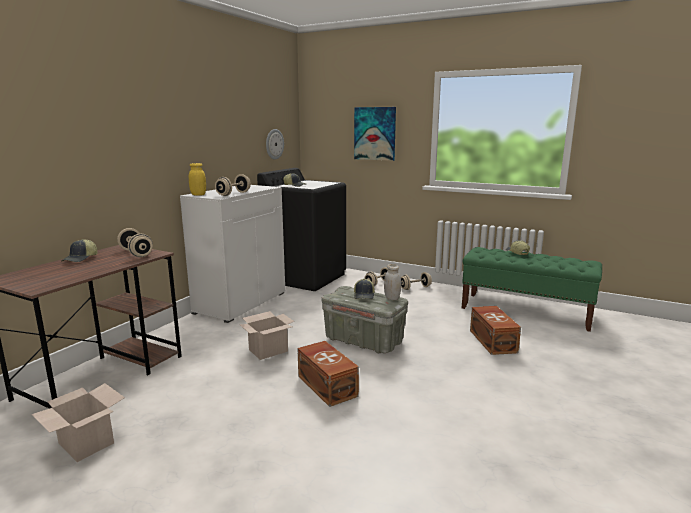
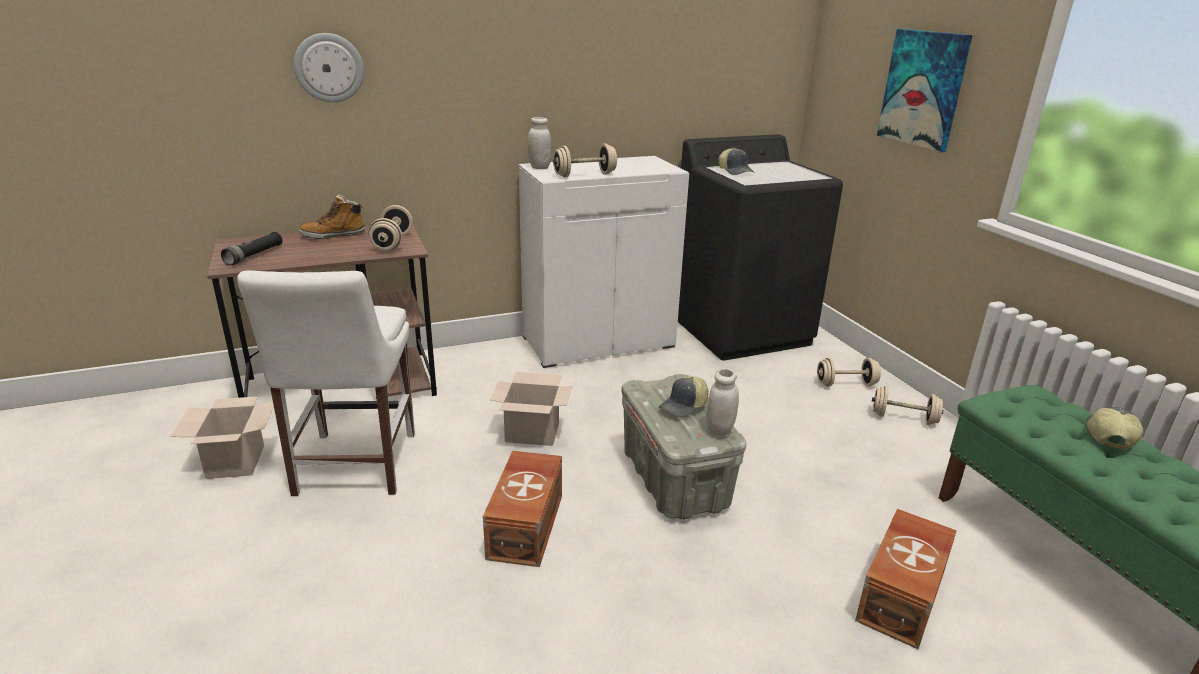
camera: 40 degrees right, 10 degrees up
(44, 279) = (254, 256): none -> black flashlight
(81, 259) = (333, 235): cap -> boot
(185, 407) = (353, 467): none -> white chair
(198, 195) = (539, 167): yellow jar -> white jar
(274, 144) = (738, 89): wall clock -> wall clock (329, 68)

